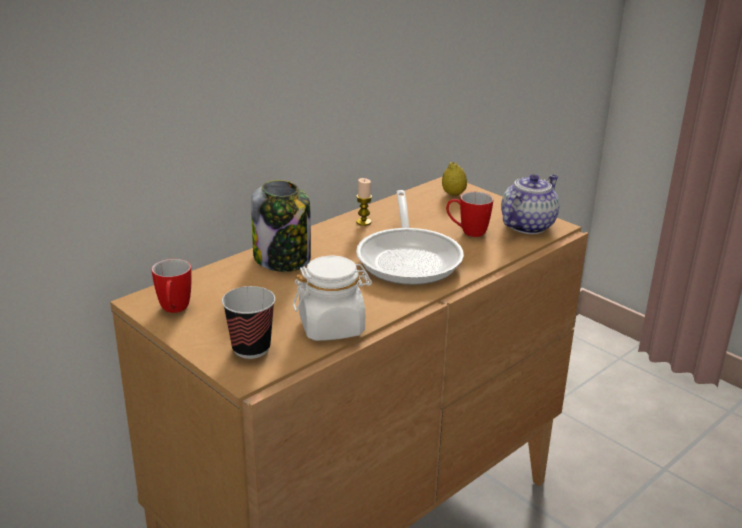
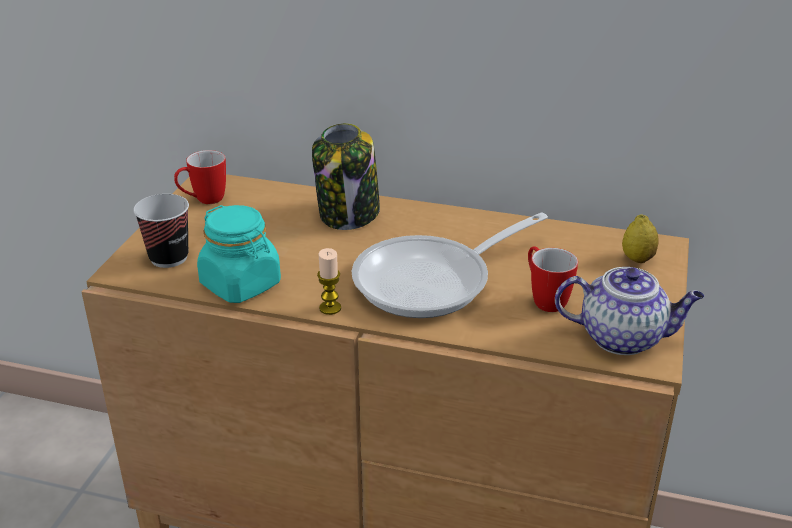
camera: 60 degrees right, 5 degrees up
(332, 327) = (241, 284): white jar -> turquoise jar
(363, 222) = (483, 228): candle -> candle (330, 308)

